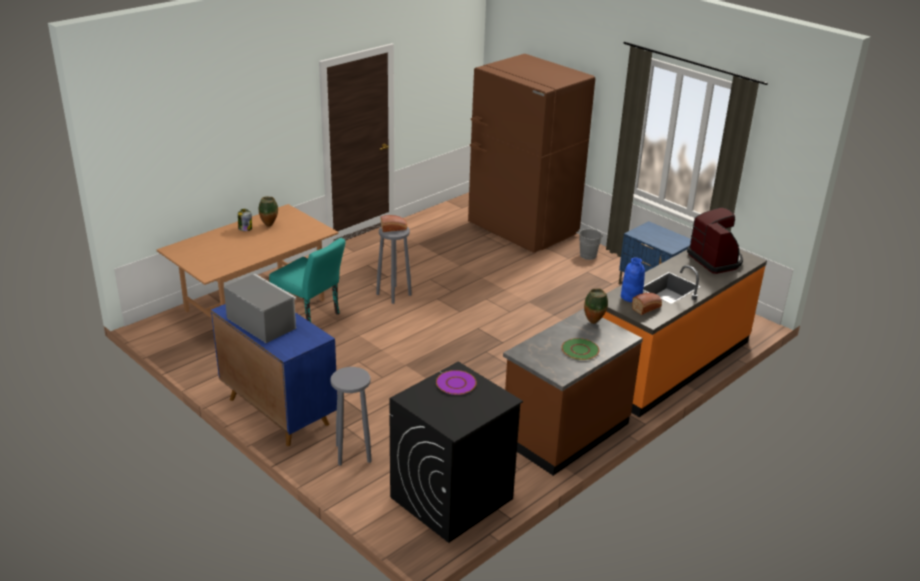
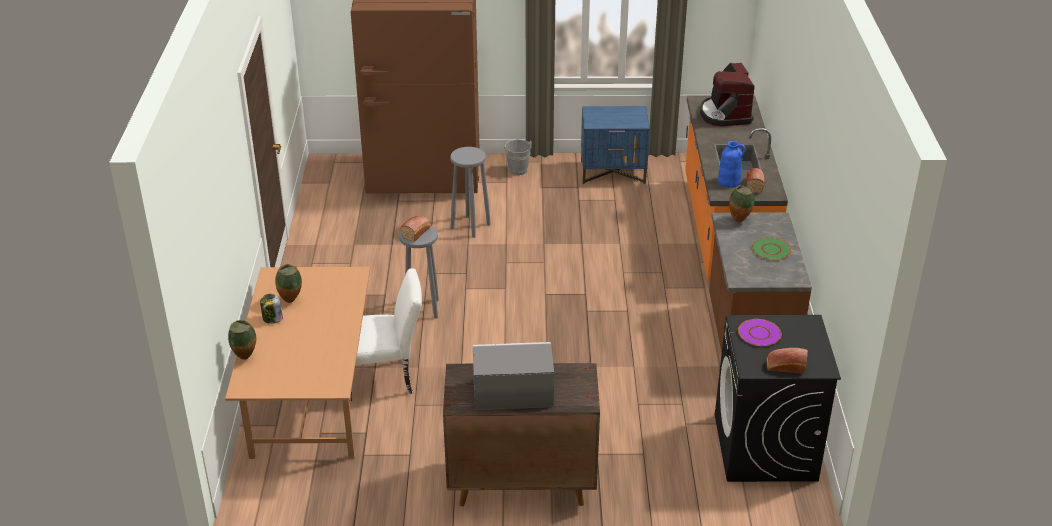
camera: 45 degrees left, 5 degrees up
(199, 238) = (245, 358): none -> vase
(278, 411) = (520, 483): blue cabinet -> brown cabinet
(310, 316) = (385, 379): turquoise chair -> white chair
(352, 453) = (641, 470): grey stool -> grey stool (470, 226)
(431, 411) = (784, 367): none -> bread
(715, 260) = (725, 114): coffee machine -> coffee machine turned 120 degrees counterclockwise

